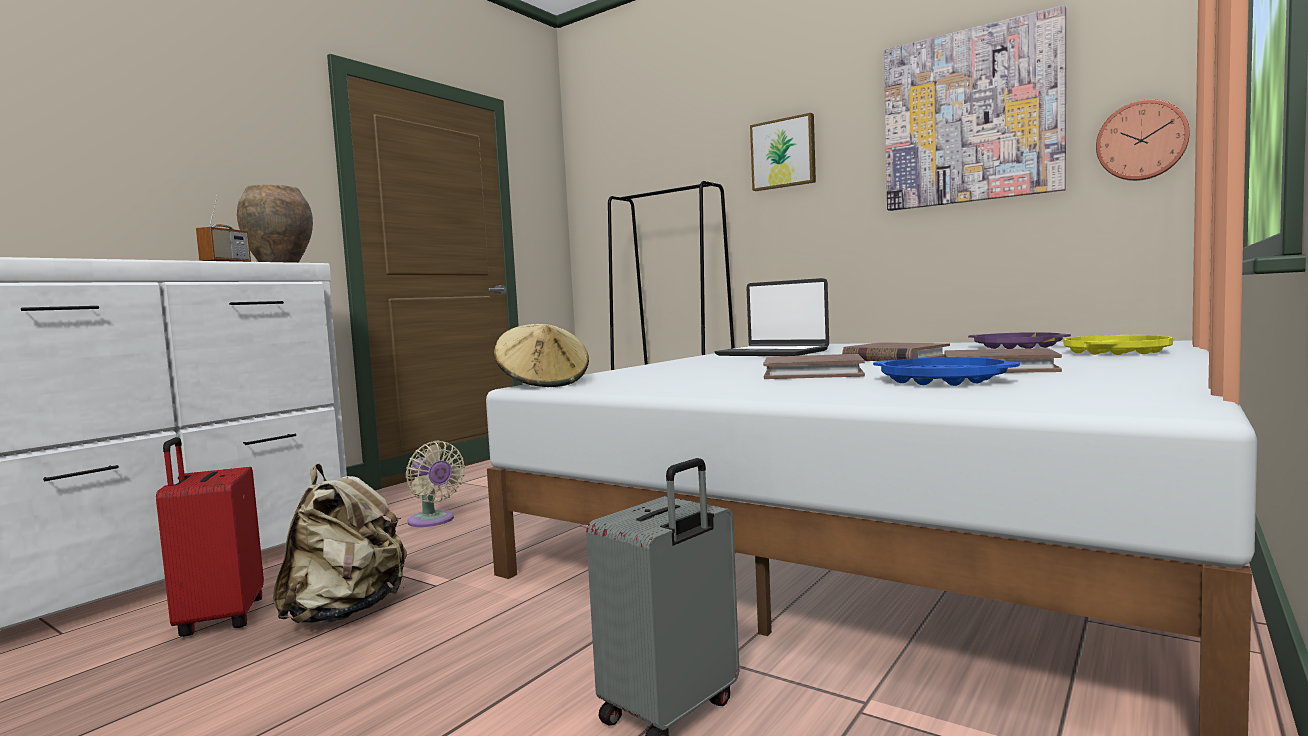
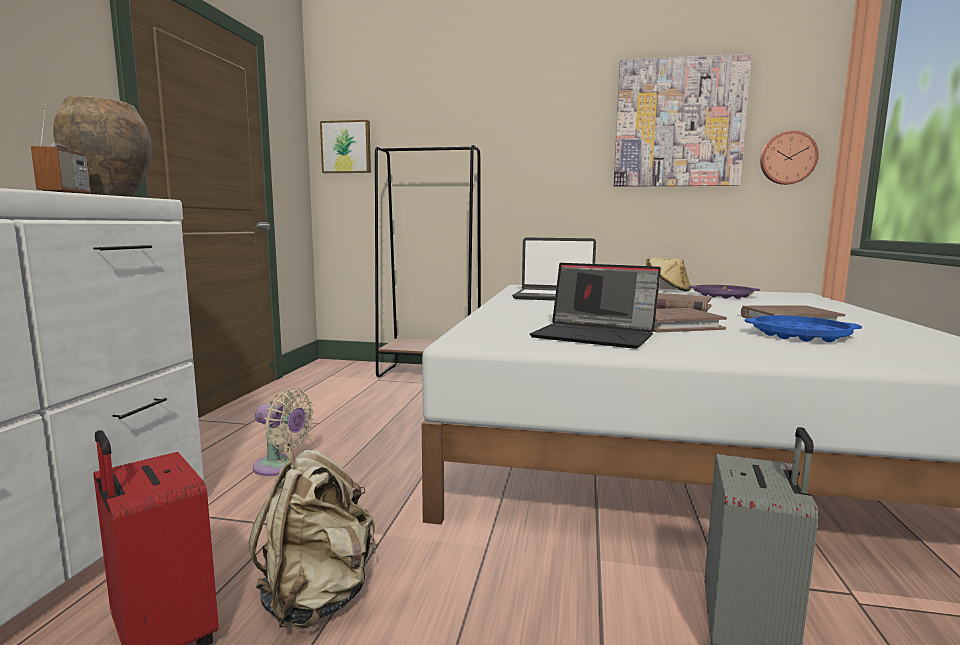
camera: 25 degrees left, 5 degrees up
(544, 384) = (465, 338): beige hat -> beige hat (668, 289)
(681, 382) = (596, 336): none -> laptop
(784, 153) = (529, 129): picture -> picture (346, 147)
(1115, 352) = (806, 304): yellow tray -> none

